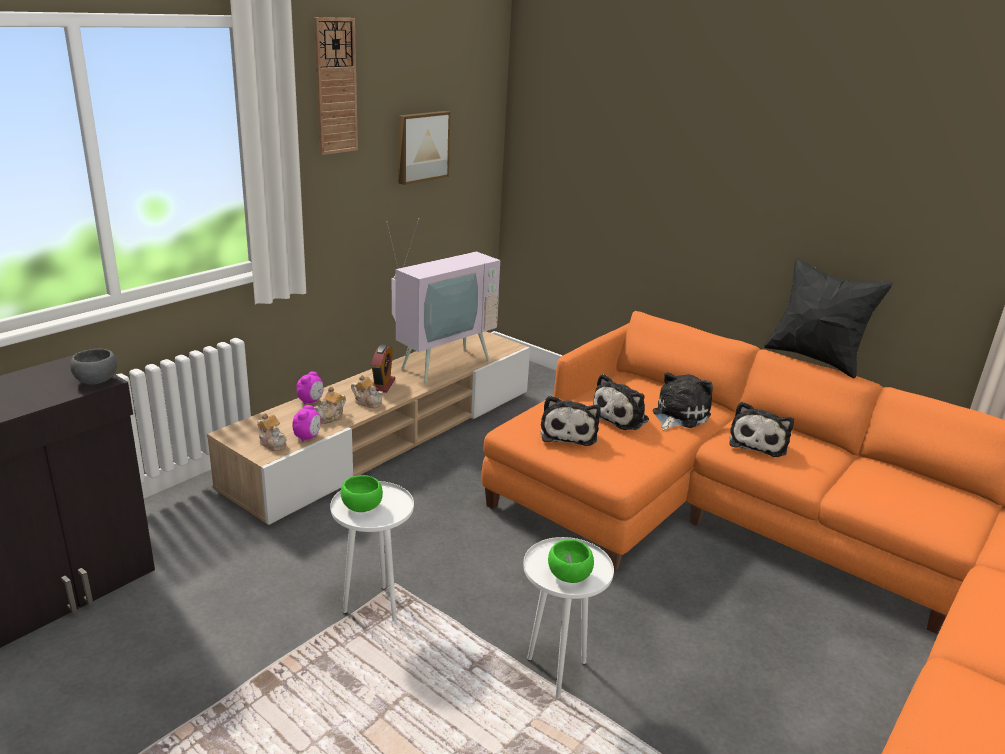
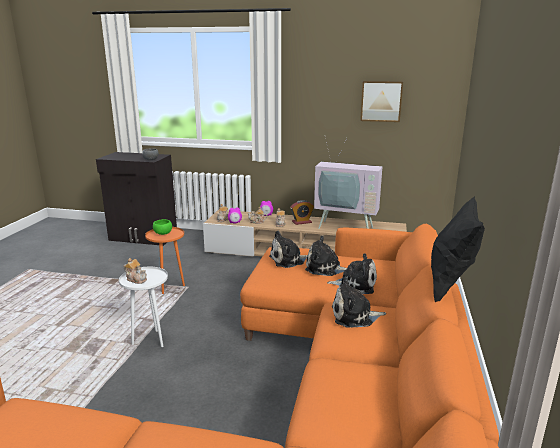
camera: 65 degrees right, 5 degrees down
(335, 87) = (318, 62): wall clock -> none
(374, 607) = (169, 287): white side table -> orange side table
(568, 575) = (136, 279): green bowl -> teapot

